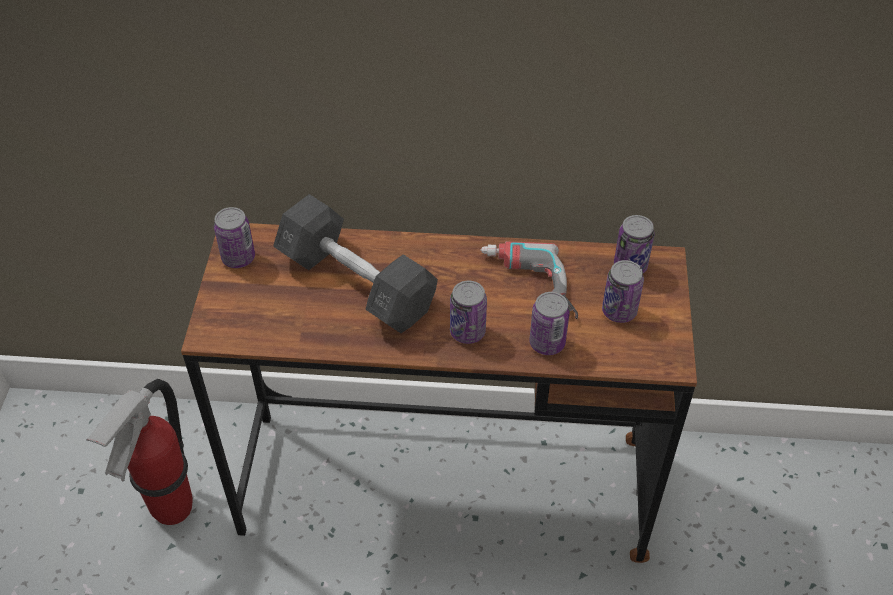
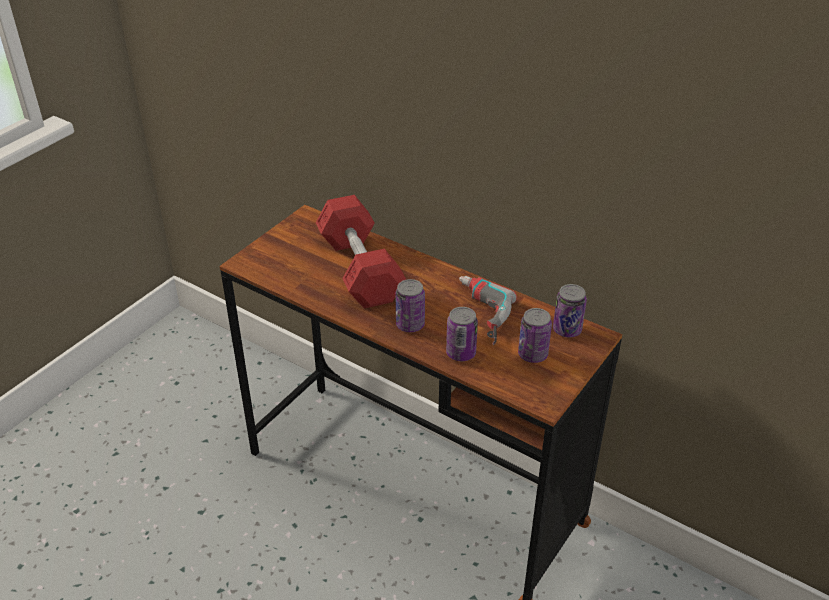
camera: 30 degrees right, 10 degrees down
(171, 509) = (221, 419): fire extinguisher -> none
(238, 258) = (298, 228): can -> none
(356, 283) = (360, 269): grey dumbbell -> red dumbbell

